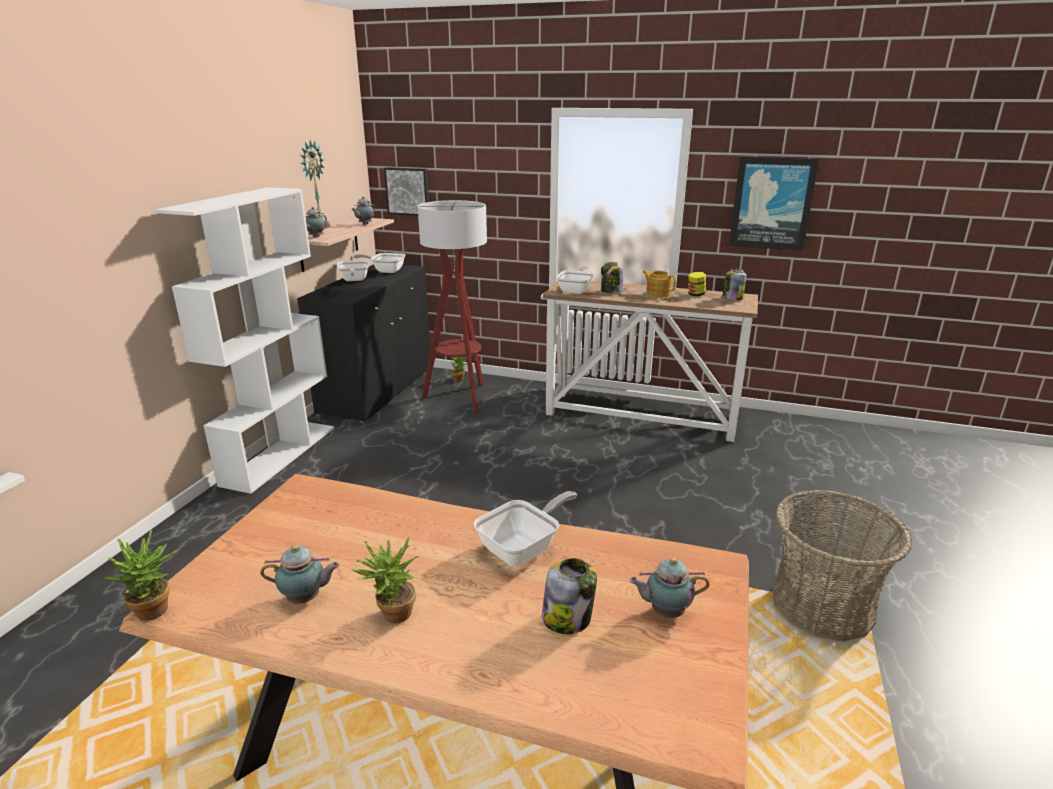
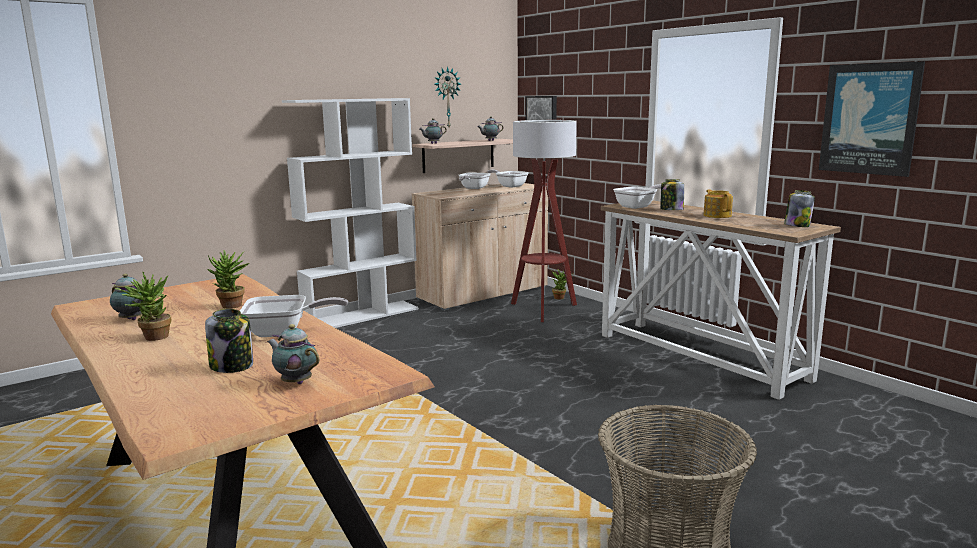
camera: 35 degrees right, 10 degrees down
(156, 613) = (67, 307): potted plant -> potted plant (232, 307)
(378, 390) = (483, 293): black cabinet -> beige cabinet
(695, 294) = (760, 220): jar -> none

